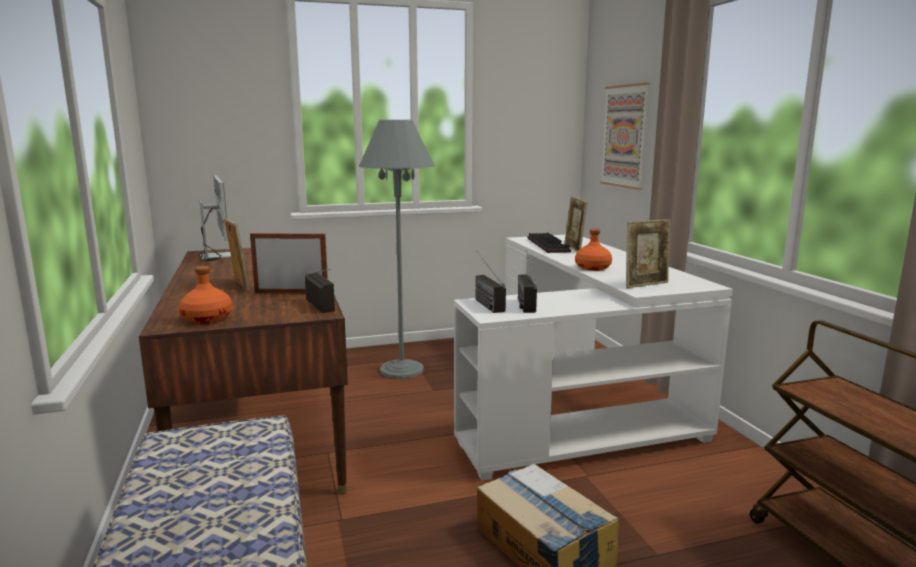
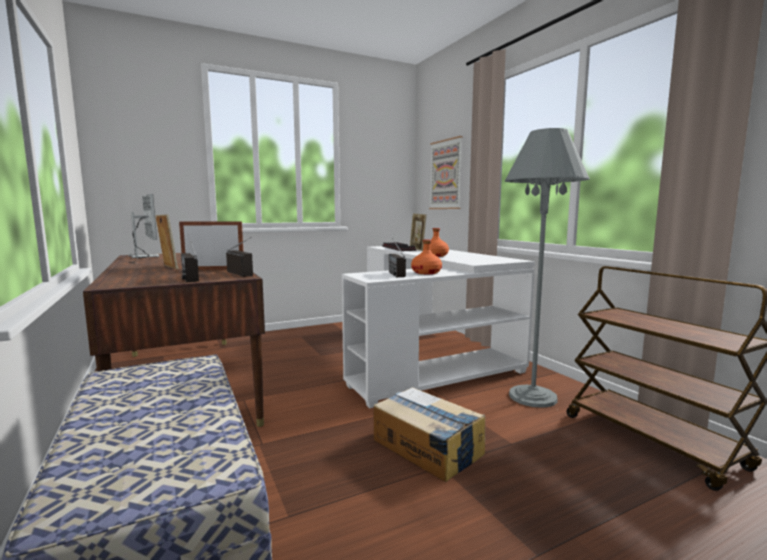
camera: 10 degrees left, 5 degrees down
(208, 318) = (145, 281): orange bottle -> orange bottle (426, 272)
(402, 370) = (294, 344): grey floor lamp -> grey floor lamp (532, 396)
(483, 302) = (364, 274): radio -> radio (187, 277)
(646, 285) = (476, 261): picture frame -> none

